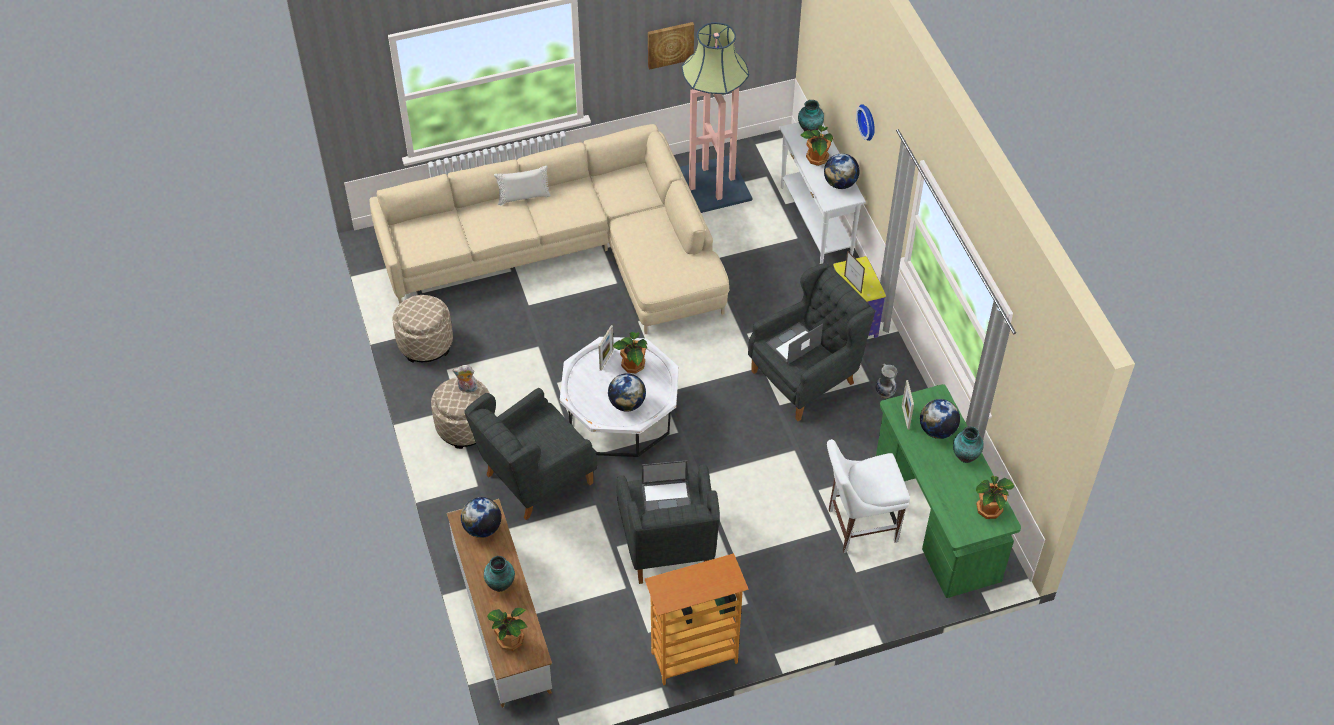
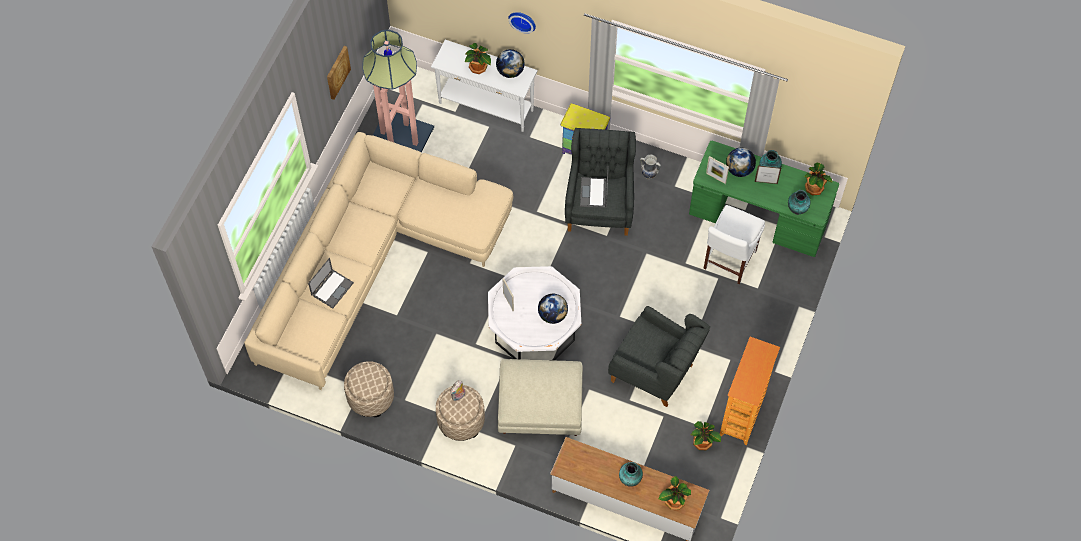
camera: 50 degrees left, 10 degrees up
(482, 528) = (580, 461): globe -> none
(523, 197) = (330, 251): white pillow -> none
(536, 478) = (539, 408): grey armchair -> beige ottoman
(632, 366) = (526, 290): potted plant -> potted plant (702, 443)
(667, 496) = (643, 344): laptop -> laptop (332, 288)
(809, 129) = (449, 52): vase -> vase (797, 210)
(852, 284) = (586, 127): picture frame -> picture frame (766, 182)

